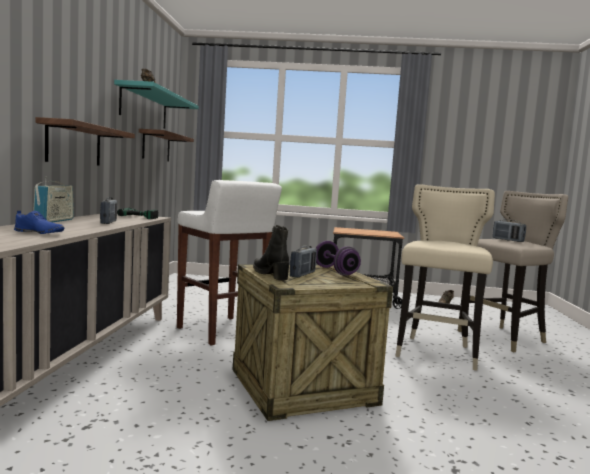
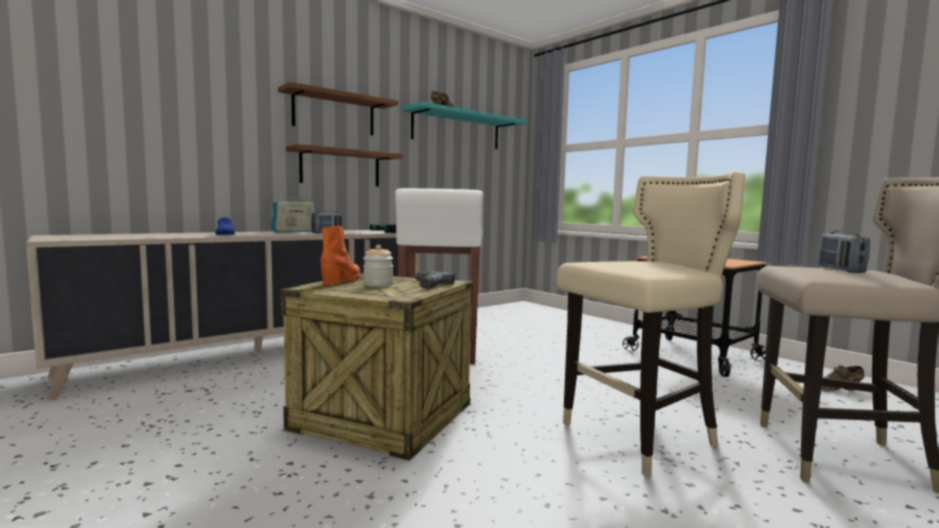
camera: 45 degrees right, 0 degrees up
(156, 146) = (481, 168): shelf -> shelf (334, 113)
(270, 274) = (342, 280): black boot -> orange boot
(302, 274) = (378, 284): radio -> jar
(335, 271) = (426, 285): purple dumbbell -> power drill

